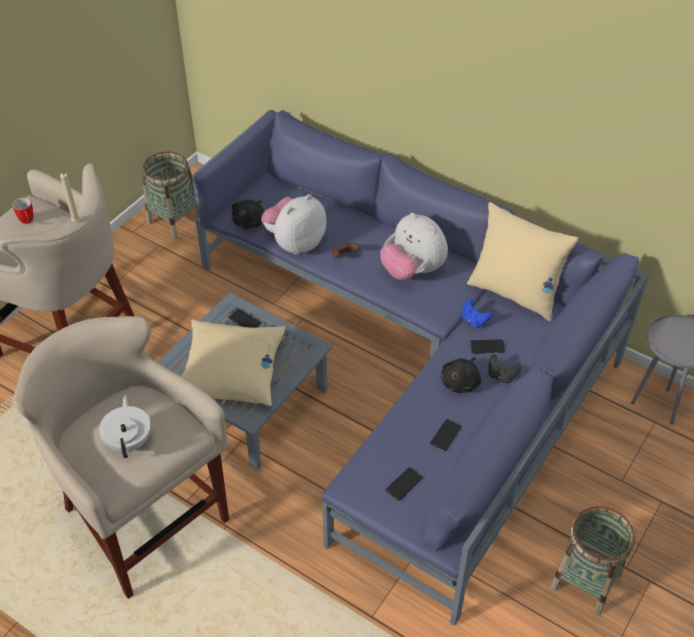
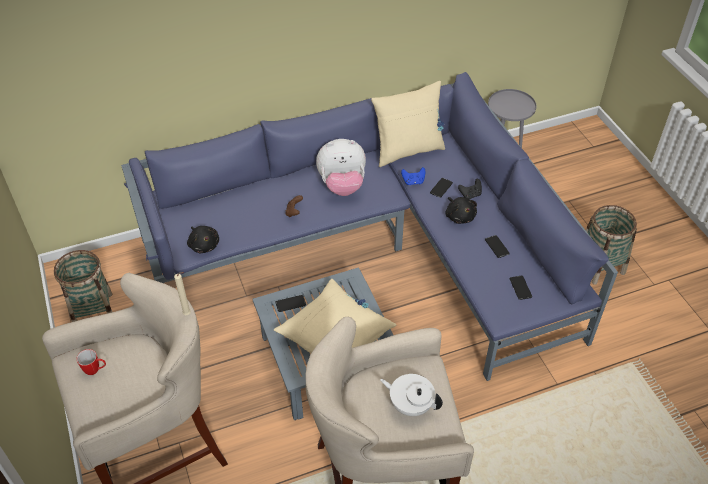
camera: 55 degrees left, 0 degrees up
(295, 243) = (252, 231): plush toy -> none

